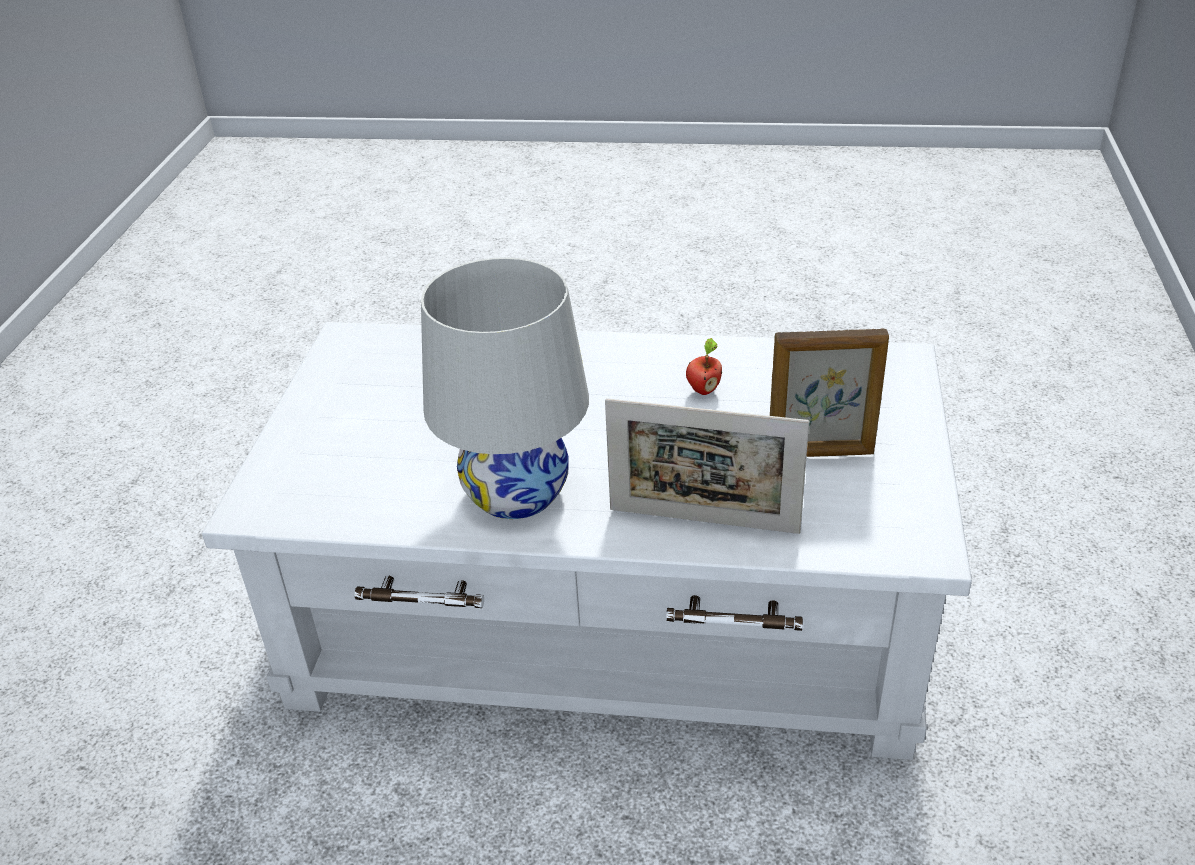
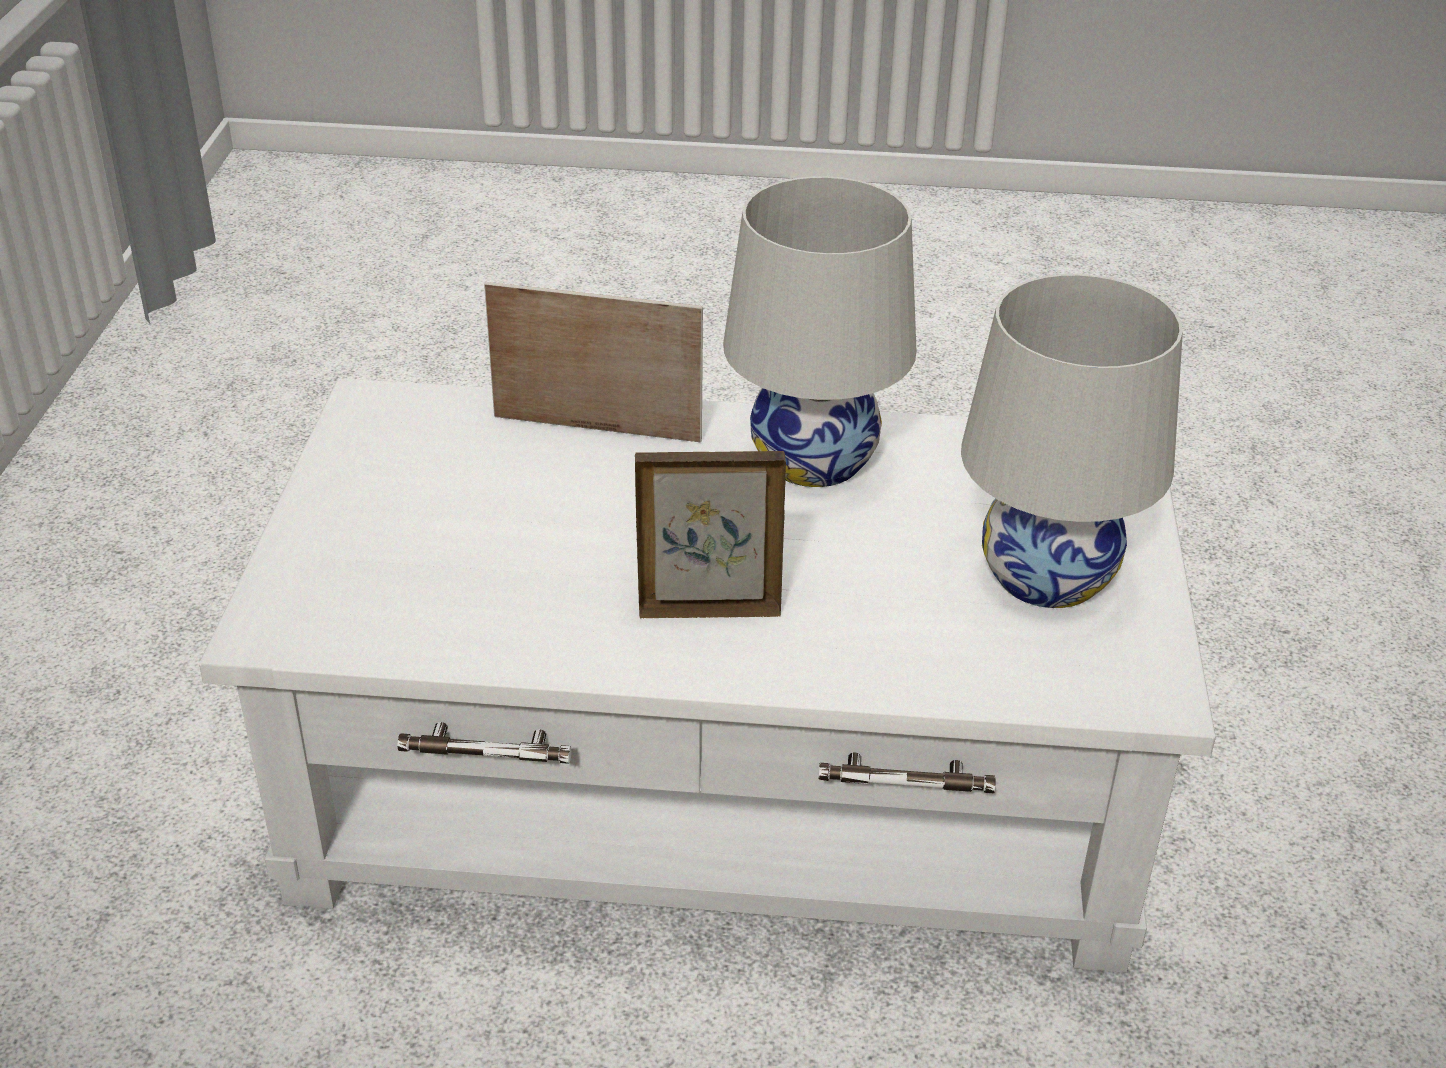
camera: 175 degrees right, 0 degrees up
(372, 404) = (1047, 575): none -> white table lamp
(703, 390) = (573, 587): apple -> none
(821, 453) = (440, 497): picture frame -> picture frame (708, 610)

